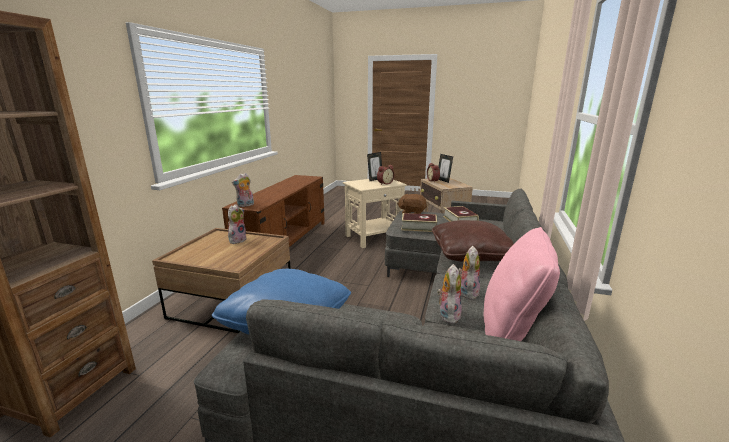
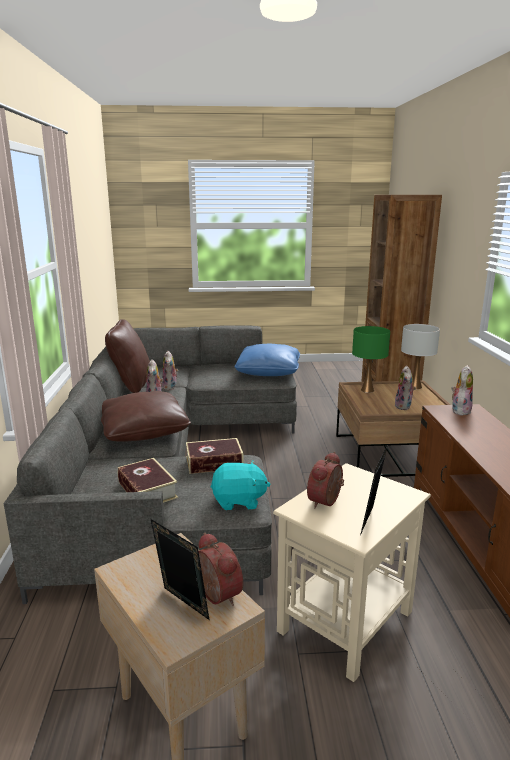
camera: 160 degrees right, 0 degrees up
(177, 257) = (415, 387): none -> white table lamp
(229, 261) = (367, 390): none -> green table lamp
(412, 213) = (239, 501): brown plush toy -> turquoise plush toy
(511, 331) = (131, 384): pink pillow -> brown pillow

